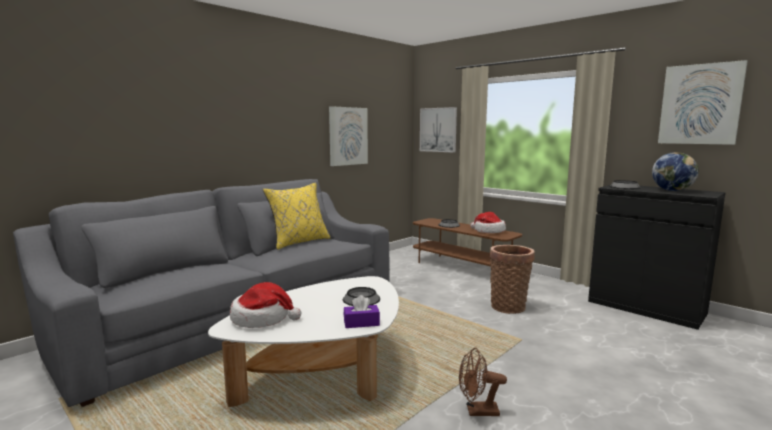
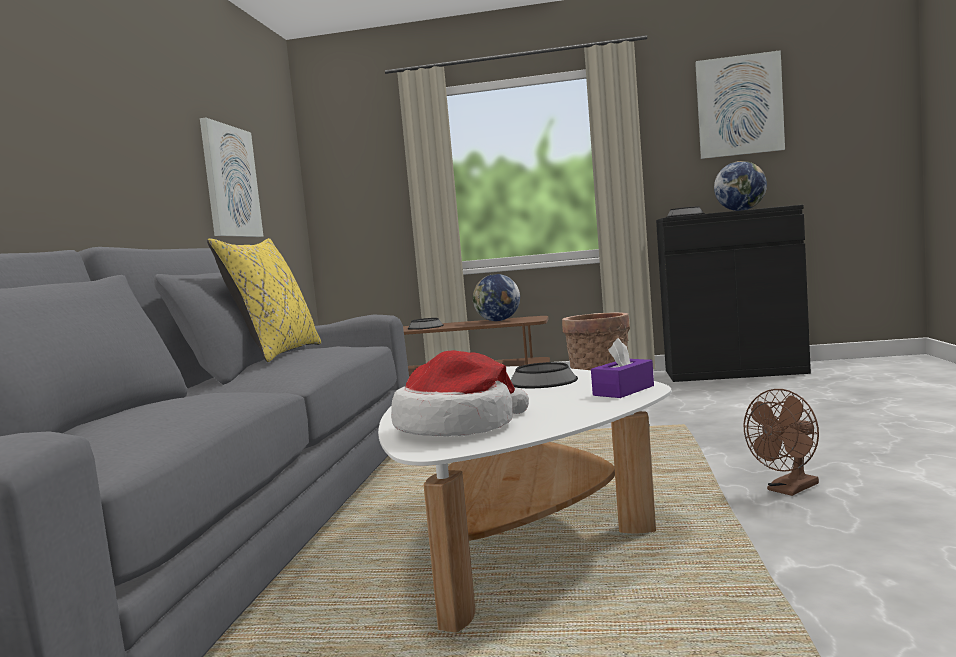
camera: 35 degrees left, 5 degrees down
(438, 130) = (356, 179): picture -> none
(488, 231) = (498, 321): hat -> globe

